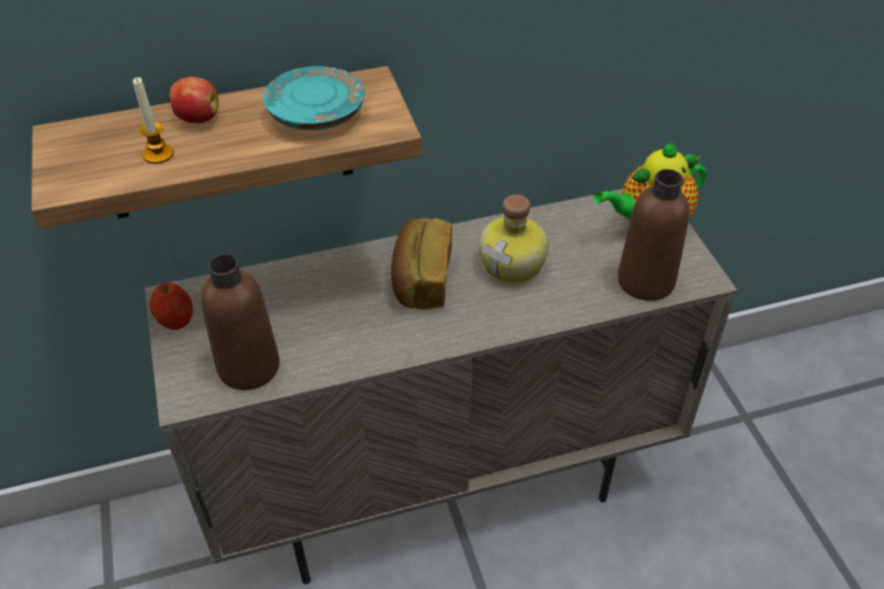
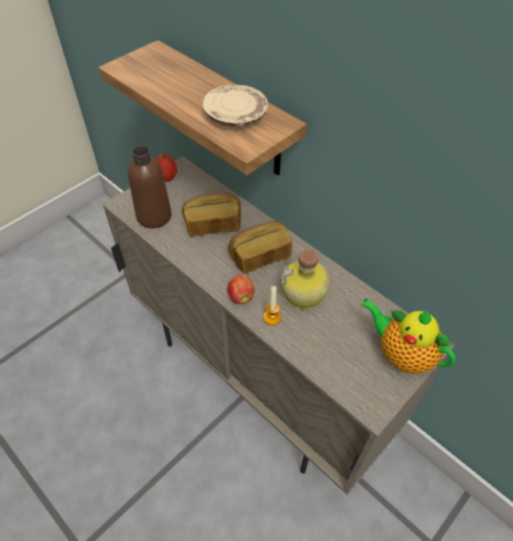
camera: 60 degrees right, 5 degrees up
(158, 154) = (161, 82): candle -> candle (272, 318)
(197, 118) = (199, 80): apple -> apple (241, 296)
(316, 113) = (235, 116): turquoise plate -> beige plate
(324, 306) = (213, 224): none -> bread
(646, 281) = (342, 373): brown bottle -> none

